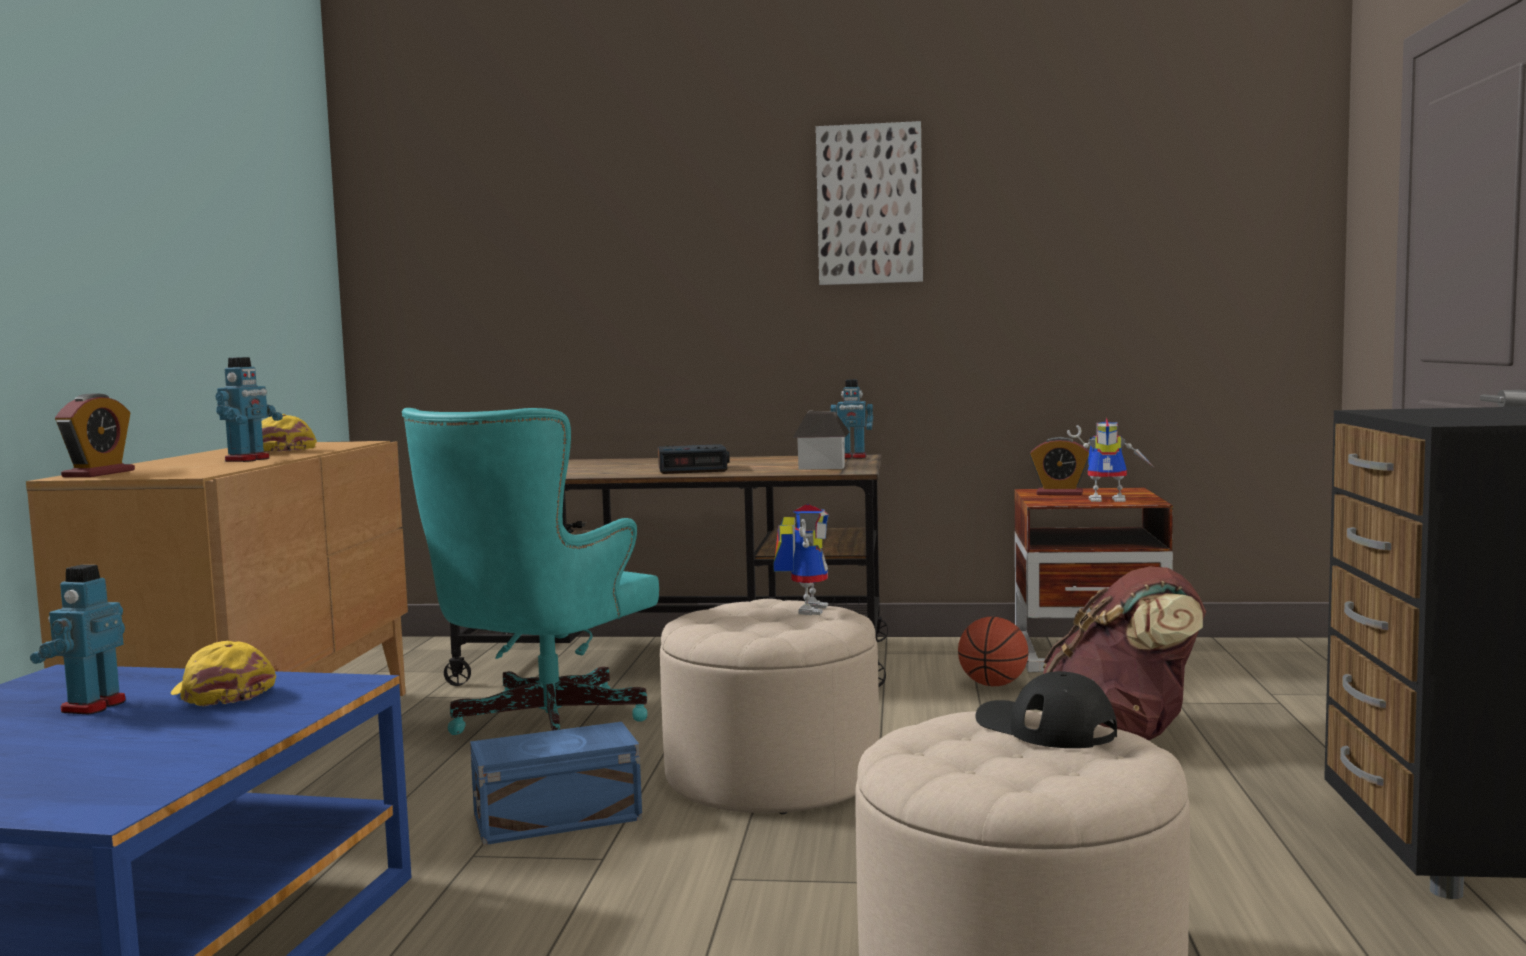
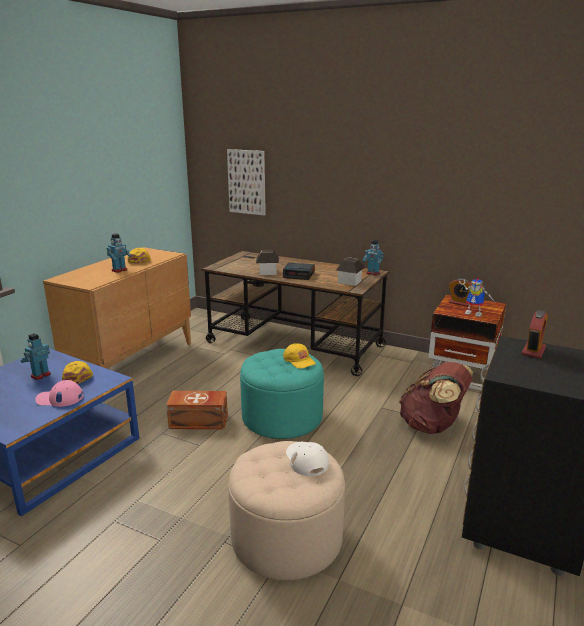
camera: 20 degrees right, 15 degrees up
(99, 473) = (66, 277): alarm clock -> alarm clock (533, 351)
(209, 732) = (60, 398): none -> pink cap
(542, 725) = (224, 371): turquoise office chair -> none
(560, 818) = (199, 422): blue storage box -> brown storage box
(611, 472) = (267, 272): none -> toy house
(772, 775) = (282, 417): beige ottoman -> turquoise ottoman
(806, 609) = (299, 360): toy robot -> yellow cap
(869, 204) = (395, 159): picture -> picture (247, 182)
(993, 685) = (405, 384): basketball -> none
(1045, 727) = (306, 460): black cap -> white cap

